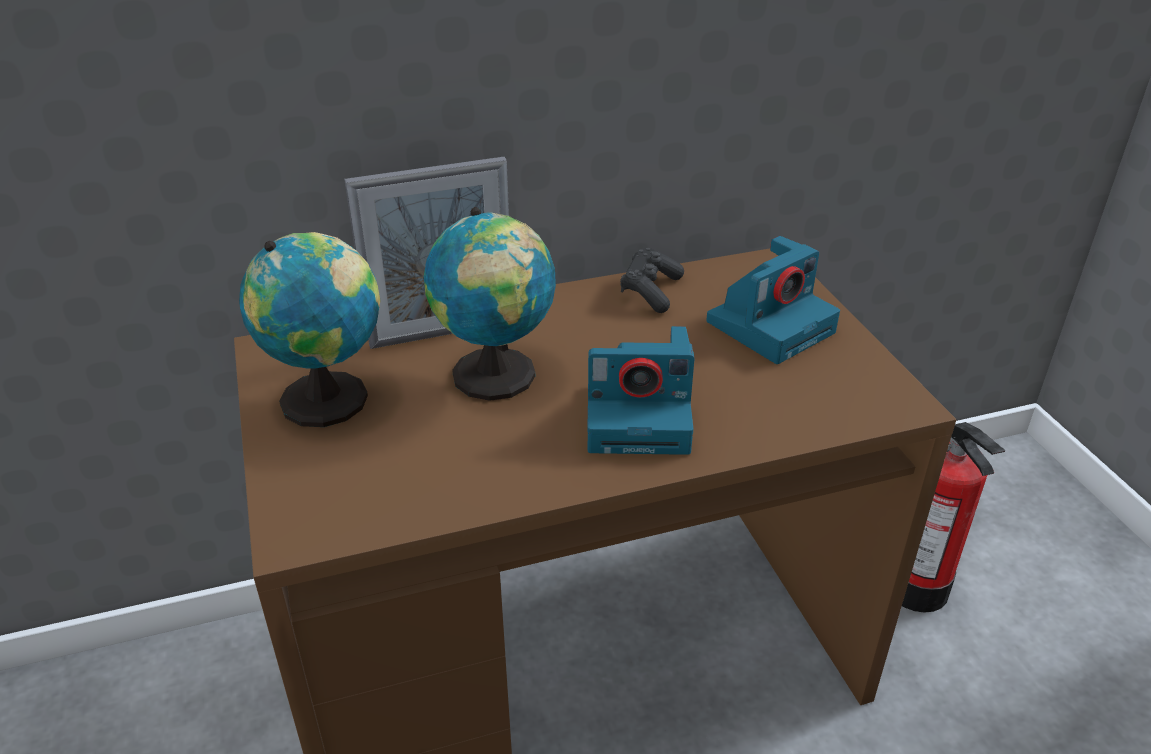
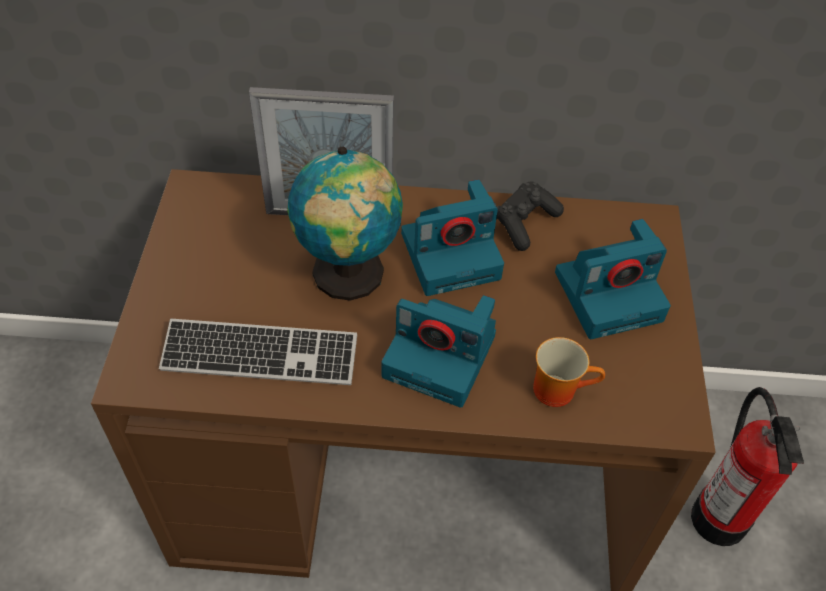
camera: 20 degrees right, 15 degrees up
(331, 399) = (214, 256): globe -> none
(439, 472) = (260, 355): none -> keyboard
(594, 333) = (452, 254): none -> camera
(775, 410) = (559, 387): none -> mug

